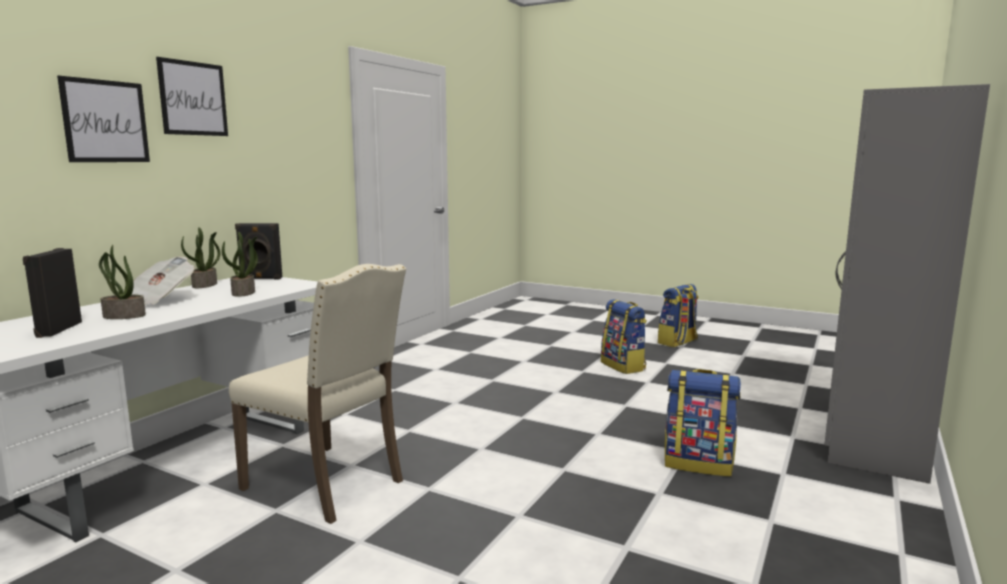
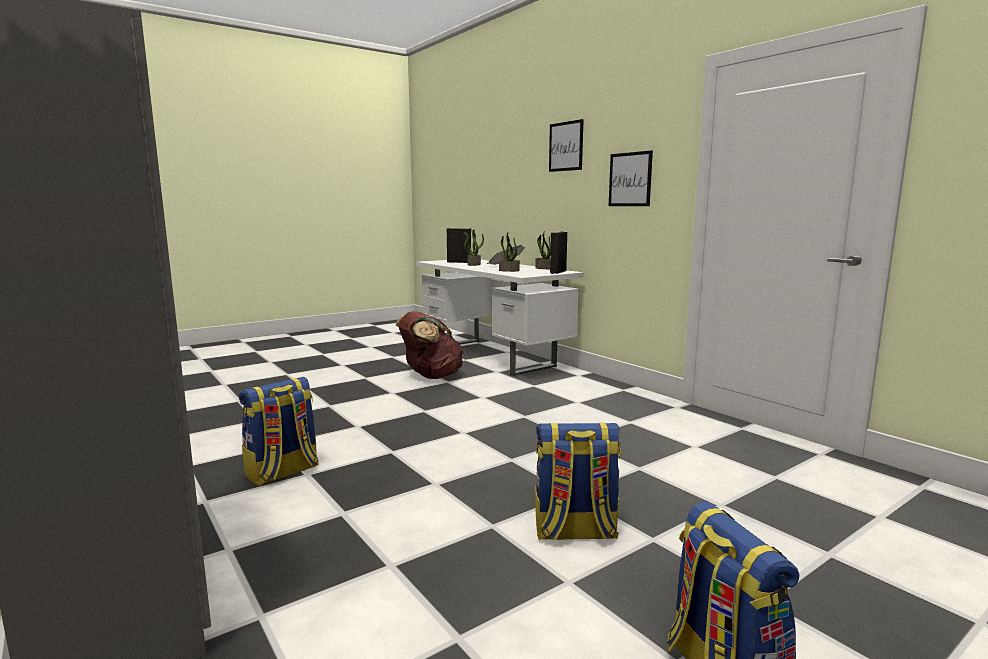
camera: 115 degrees right, 0 degrees up
(105, 121) = (528, 167): picture -> picture (630, 179)
(328, 484) = (430, 376): beige chair -> brown backpack

